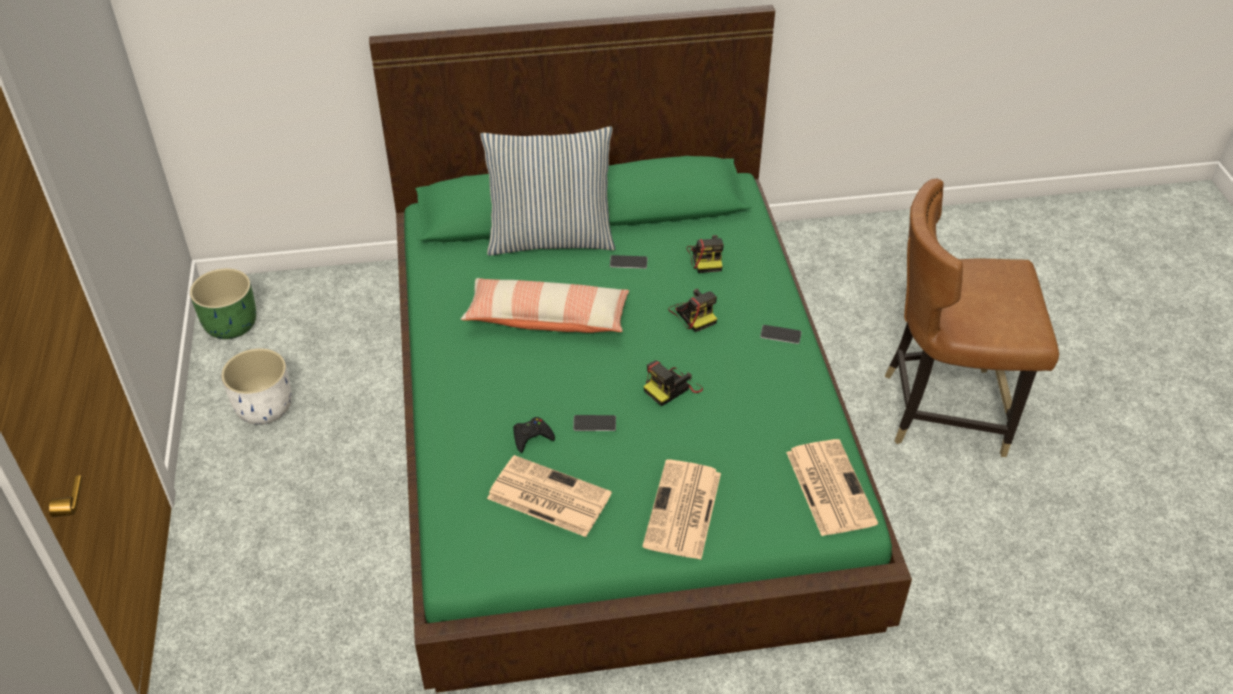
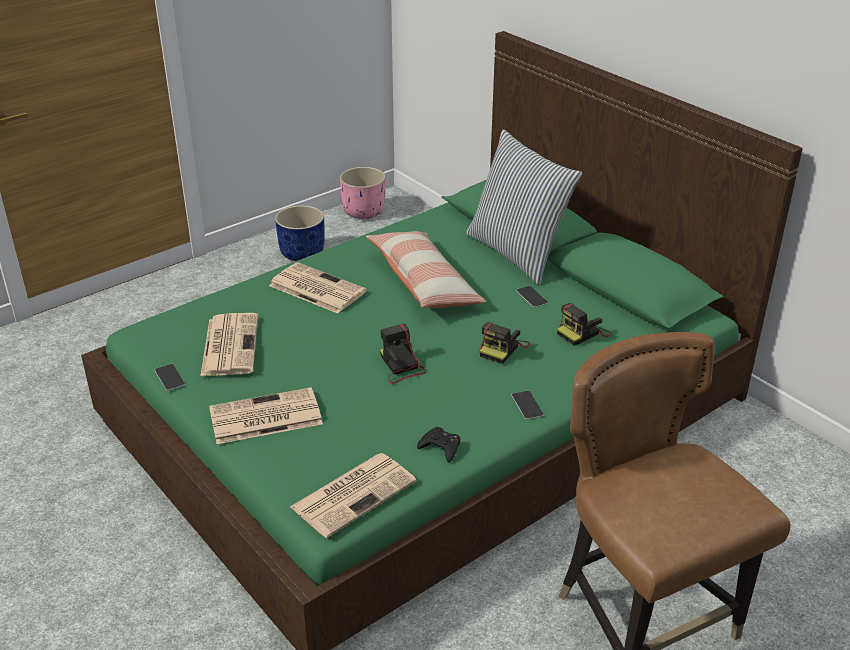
camera: 60 degrees right, 10 degrees down
(231, 324) = (364, 212): green planter -> pink planter
(265, 408) = (302, 254): white planter -> blue planter
(494, 397) = (315, 288): none -> newspaper
(531, 437) = (286, 317): black game controller -> black game controller (440, 447)
(594, 423) = (325, 341): phone -> phone (169, 377)
(672, 388) = (401, 366): camera -> camera turned 45 degrees clockwise

